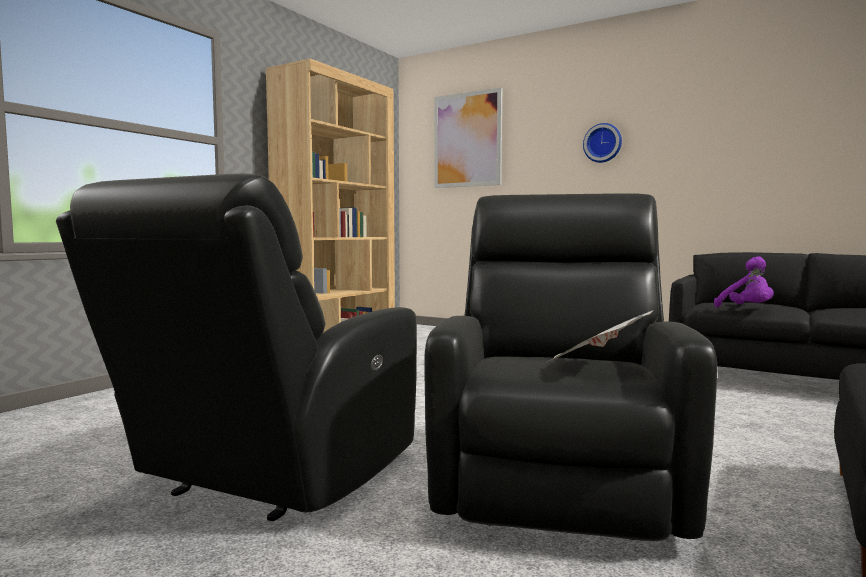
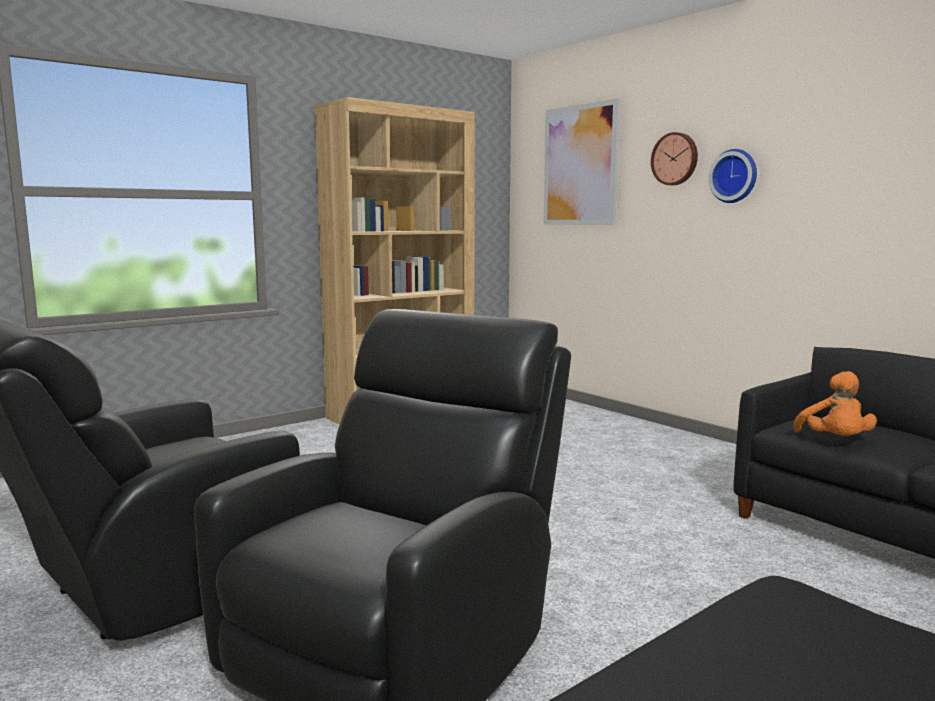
camera: 20 degrees right, 5 degrees up
(552, 132) = (675, 159): none -> wall clock
(595, 366) = (383, 543): newspaper -> none
(747, 309) = (835, 441): purple plush toy -> orange plush toy

